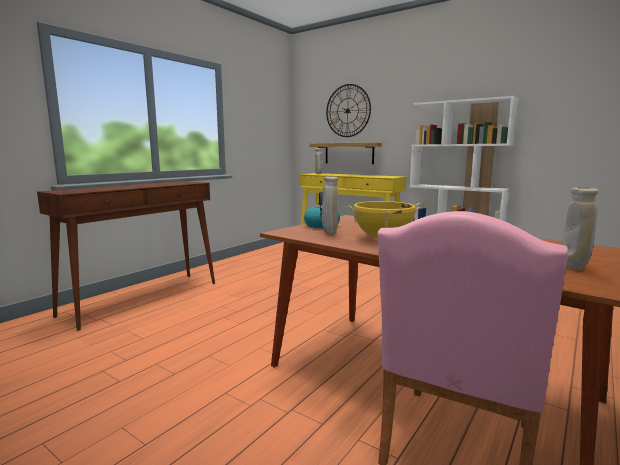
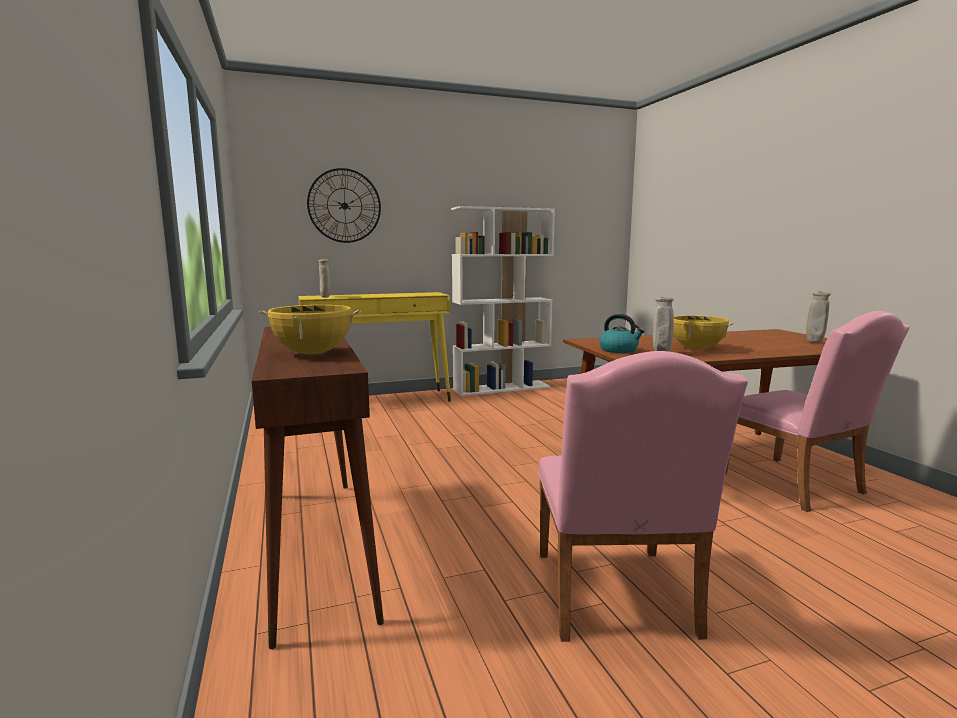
camera: 55 degrees left, 0 degrees up
(106, 188) = (312, 353): none -> yellow cooking pot
(125, 384) = (616, 599): none -> pink chair
(349, 153) = (350, 265): shelf -> none

